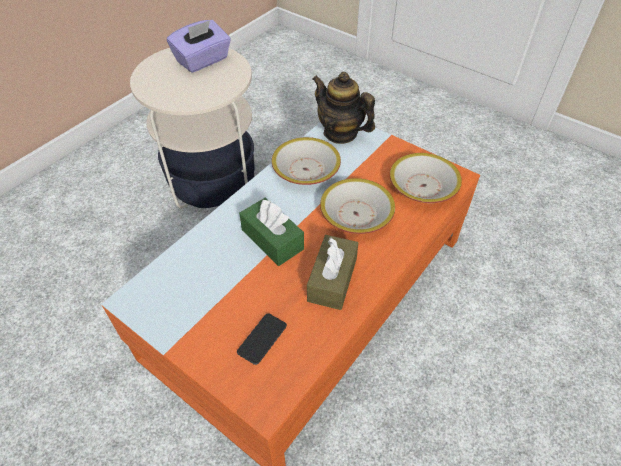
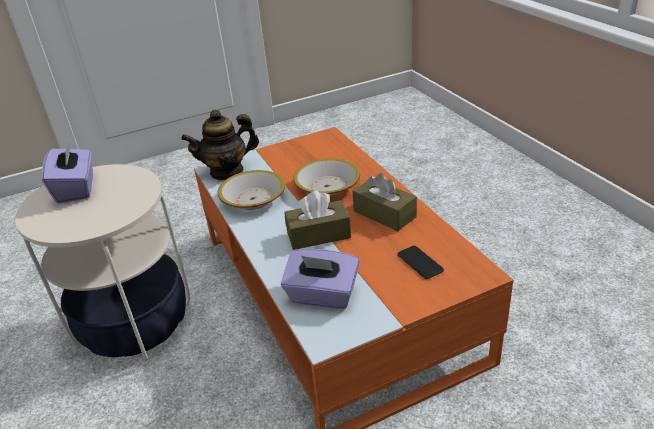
camera: 60 degrees left, 15 degrees down
(186, 277) = (322, 296): none -> purple tissue box
(272, 239) = (318, 235): green tissue box -> brown tissue box
(423, 186) = (325, 151): bowl -> none

